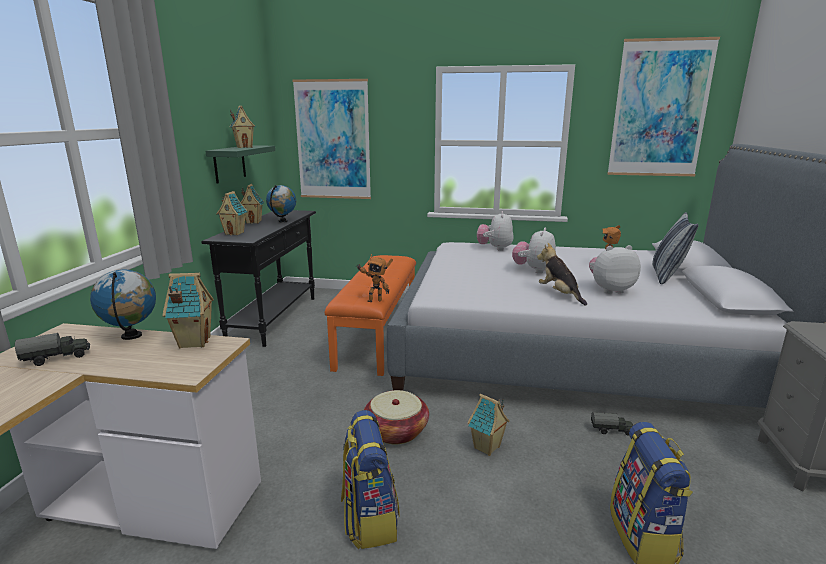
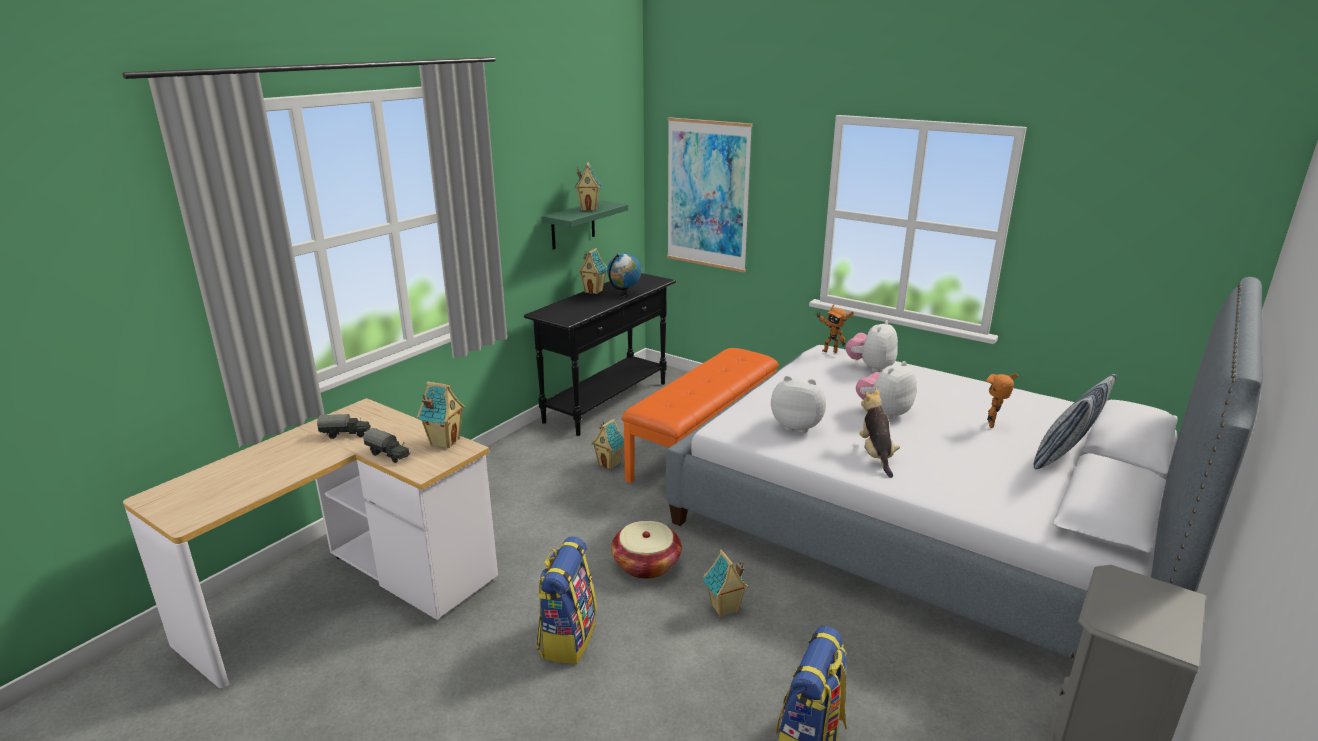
camera: 25 degrees right, 5 degrees up
(132, 336) = (405, 424): globe -> none
(235, 233) = (562, 308): toy house -> toy house (610, 464)
(374, 300) = (675, 414): toy robot -> toy robot (830, 351)
(610, 290) = (950, 462): plush toy -> plush toy (797, 426)
(612, 430) = (882, 633): toy truck -> toy truck (389, 454)
(659, 109) = (1152, 203): picture -> none

